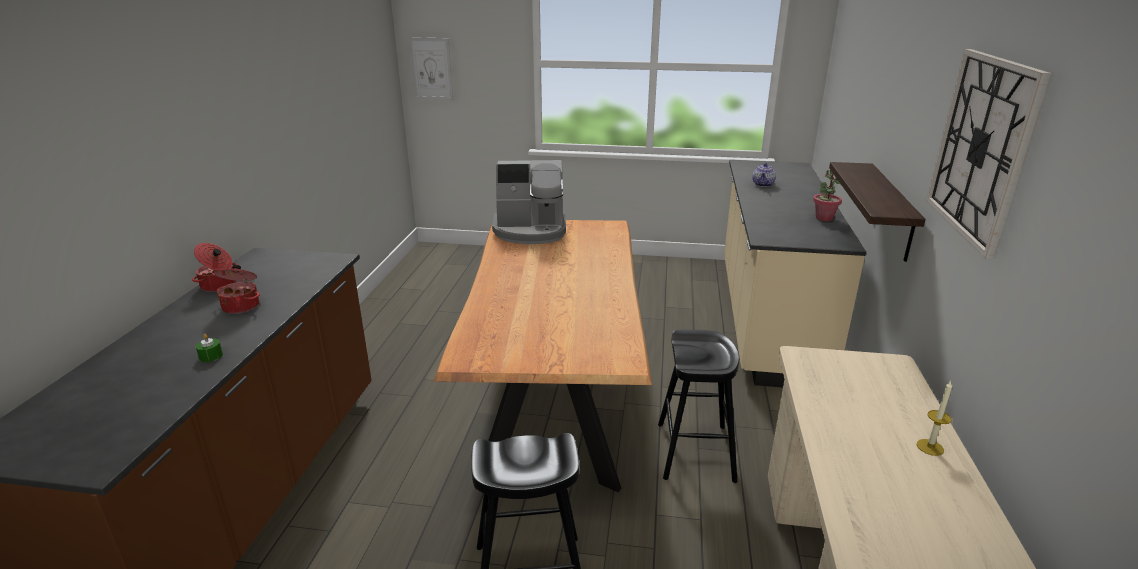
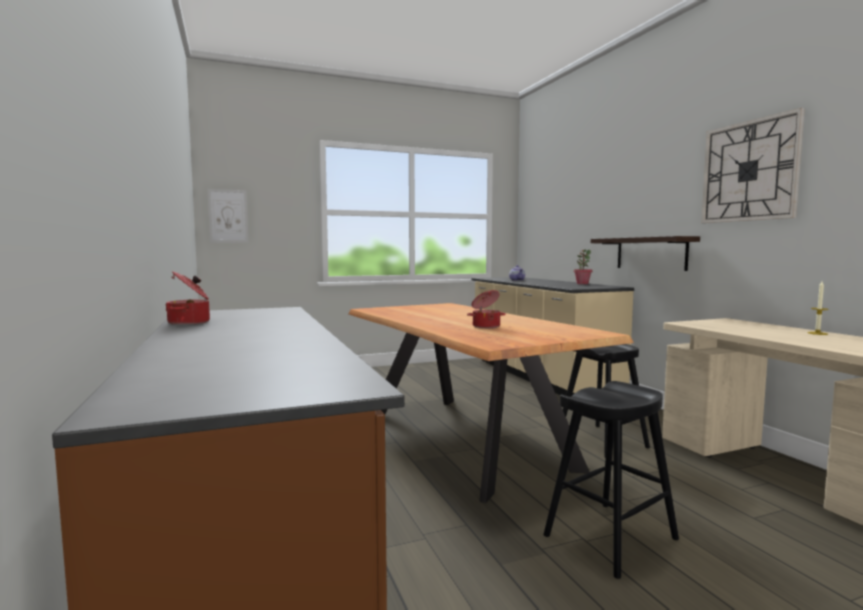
camera: 30 degrees left, 20 degrees down
(211, 356) = (296, 340): green candle -> none
(242, 306) = (251, 325): cooking pot -> cooking pot (486, 326)
(530, 231) = (394, 309): coffee machine -> none

